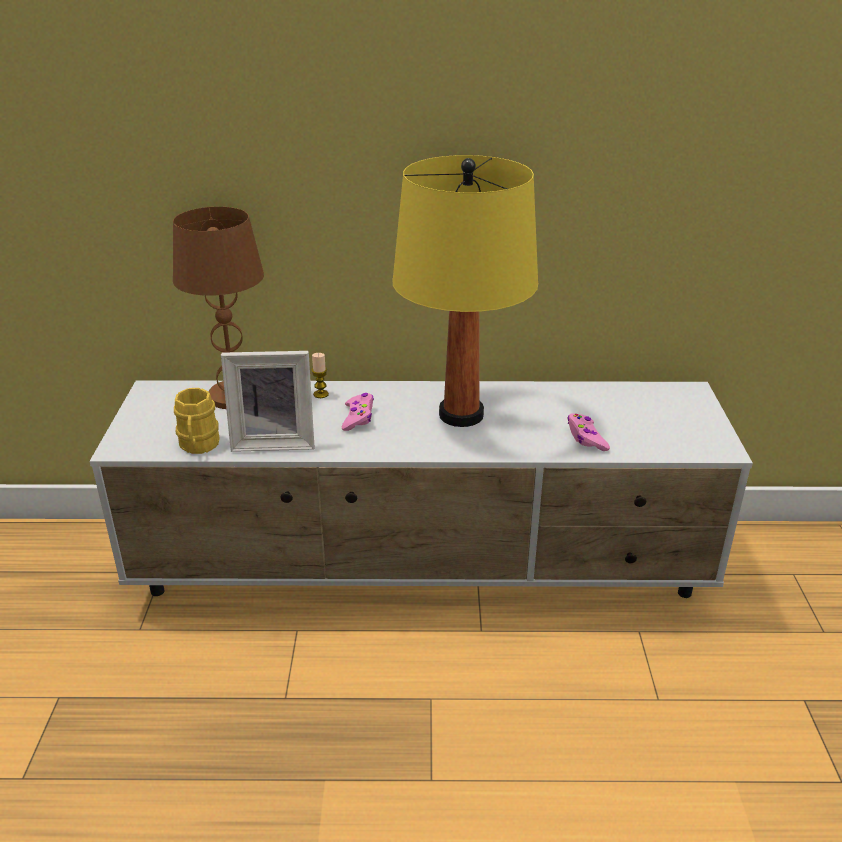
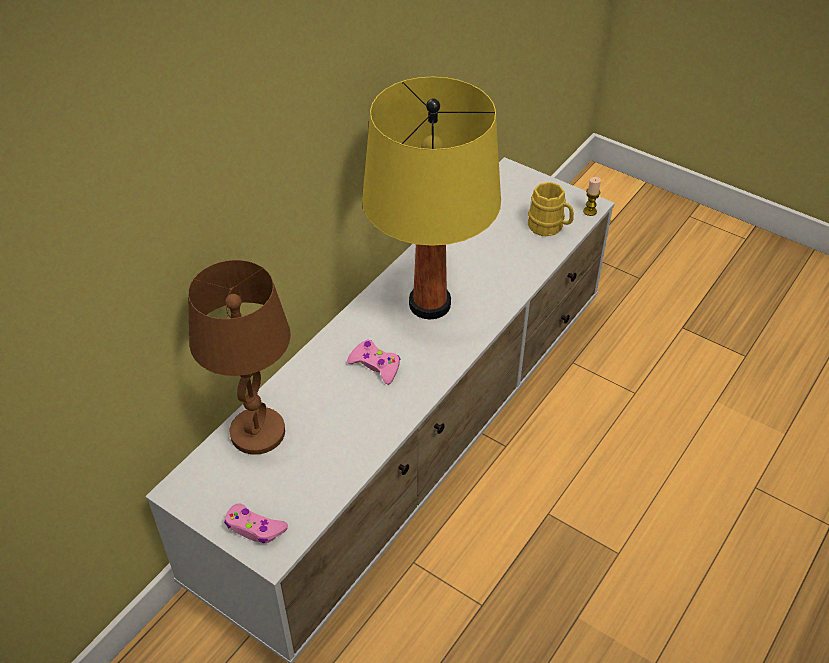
camera: 55 degrees left, 15 degrees up
(198, 446) = (324, 492): yellow mug -> yellow mug (549, 227)
(274, 441) = (363, 436): picture frame -> none
(321, 394) = (314, 371): candle -> candle (590, 211)
(586, 438) = (521, 258): pink game controller -> pink game controller (255, 528)

